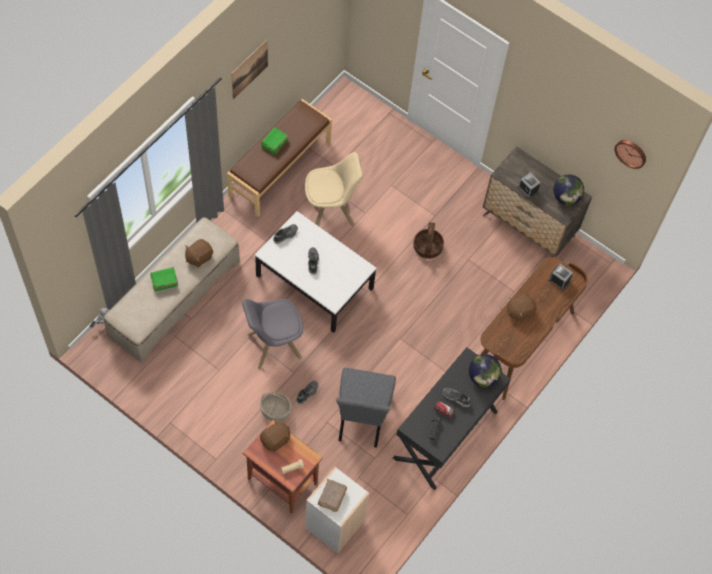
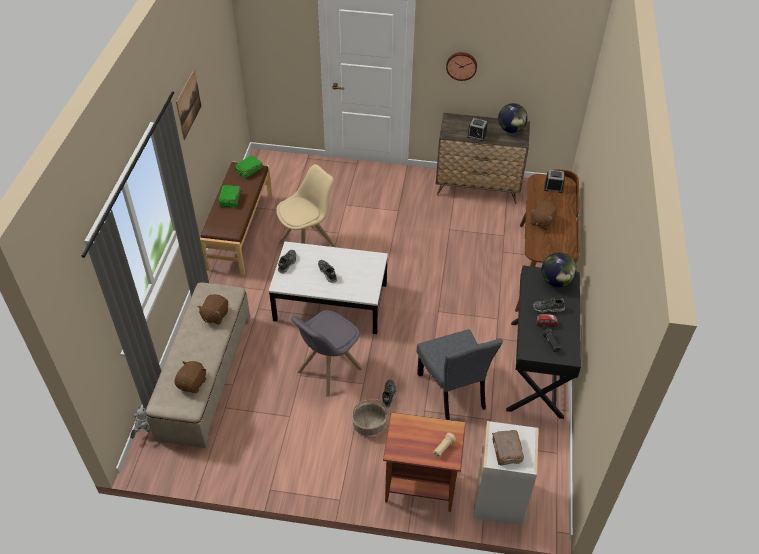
camera: 25 degrees left, 15 degrees down
(164, 281) = (192, 351): green book -> green book (248, 170)
(275, 440) = (407, 430): brown plush toy -> brown plush toy (192, 383)
(428, 247) = (409, 235): basket -> none
(631, 153) = (563, 43): wall clock -> wall clock (461, 65)

